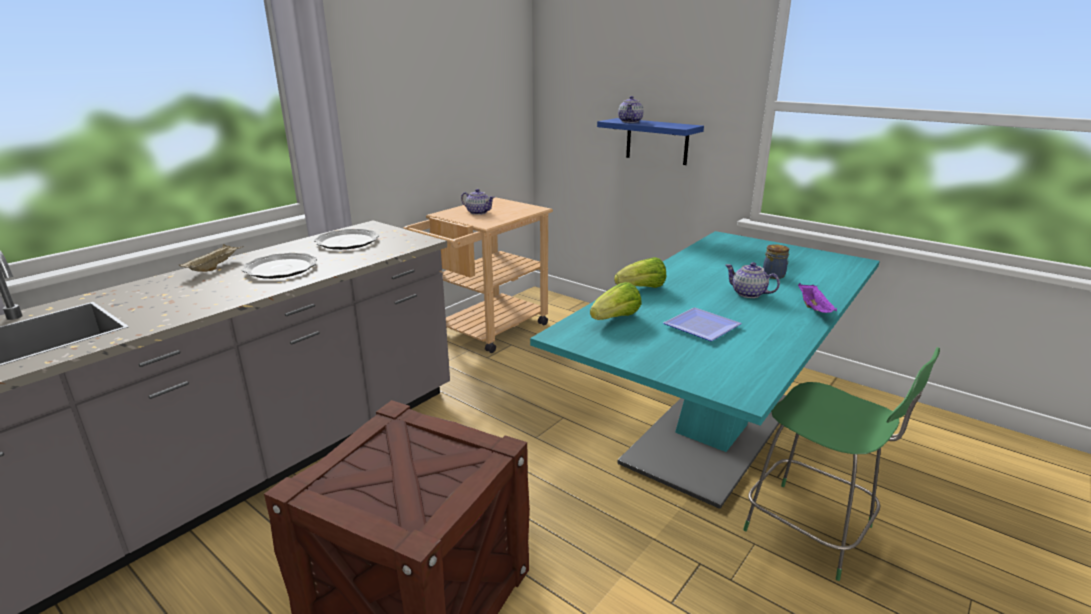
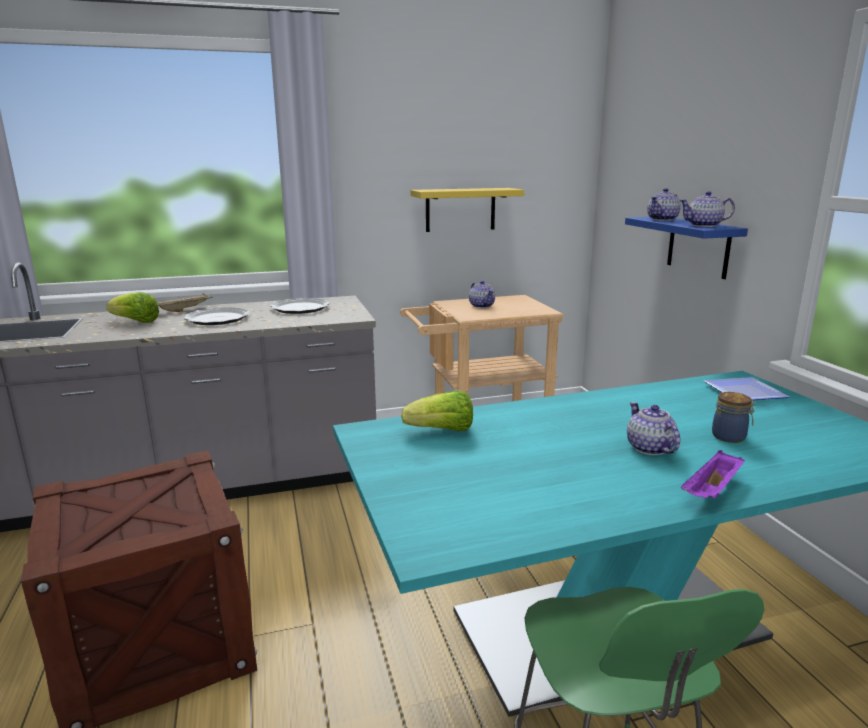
camera: 35 degrees right, 5 degrees down
(439, 122) = (460, 209): none -> yellow shelf
(642, 288) = (526, 410): lettuce -> lettuce (136, 322)
(674, 125) = (704, 225): none -> teapot
(699, 327) = (515, 465): plate -> plate (741, 392)

